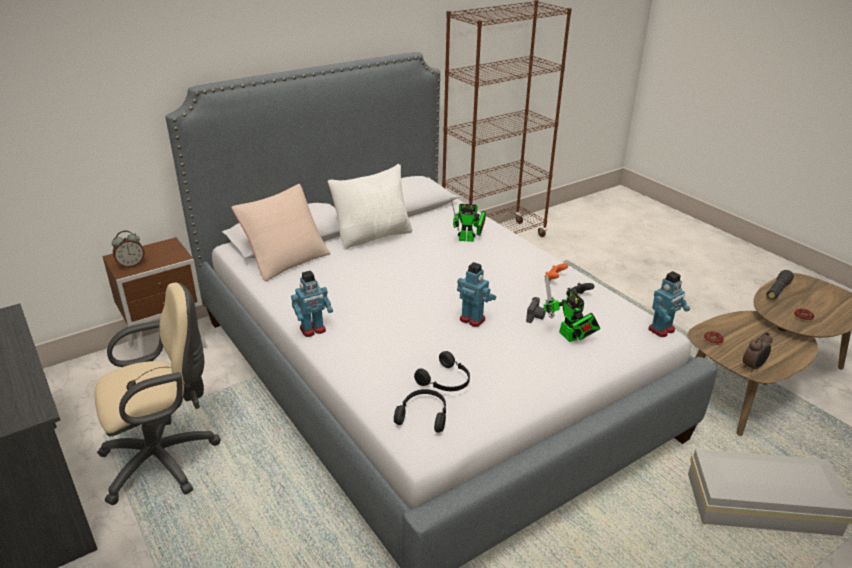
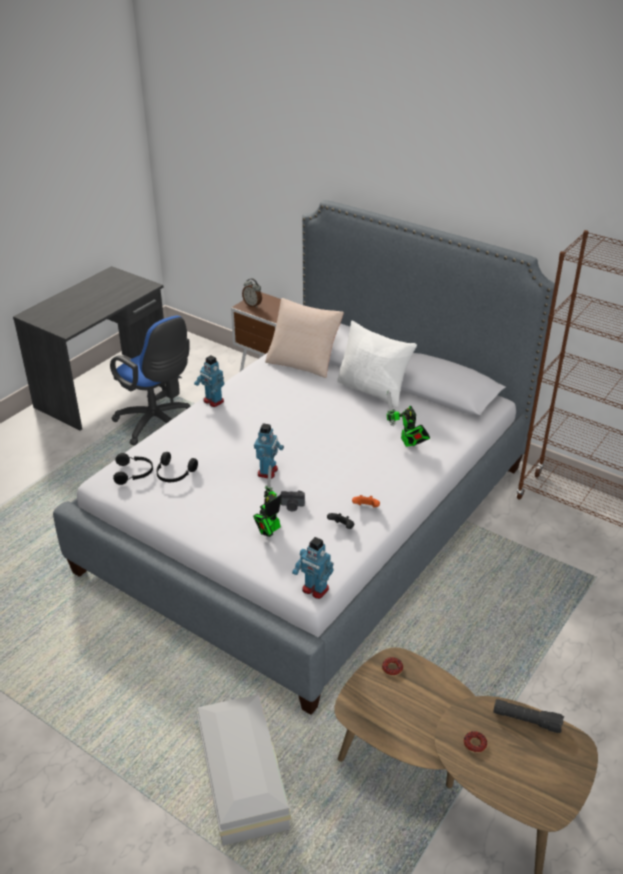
camera: 70 degrees right, 5 degrees up
(166, 459) = (158, 425): beige office chair -> blue office chair
(753, 367) = (358, 703): alarm clock -> none

